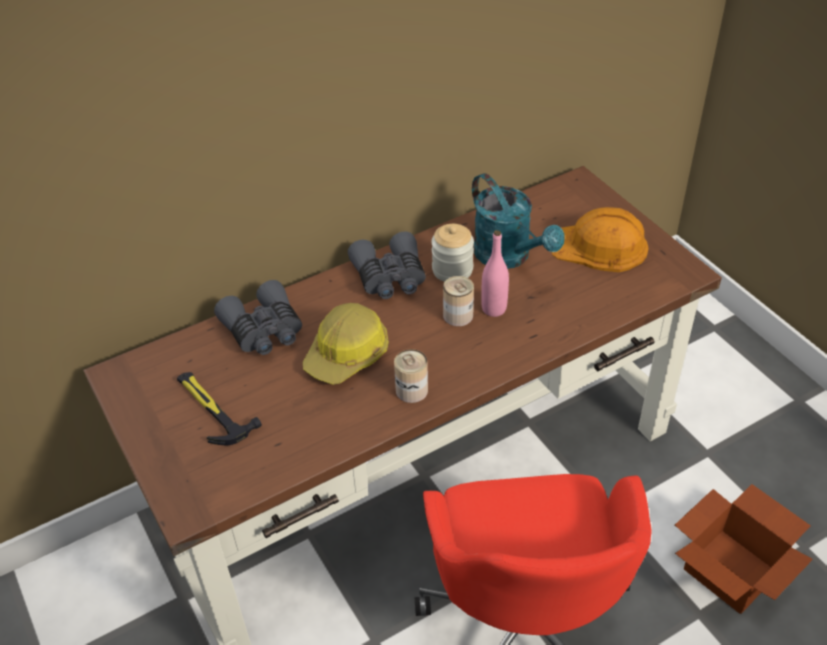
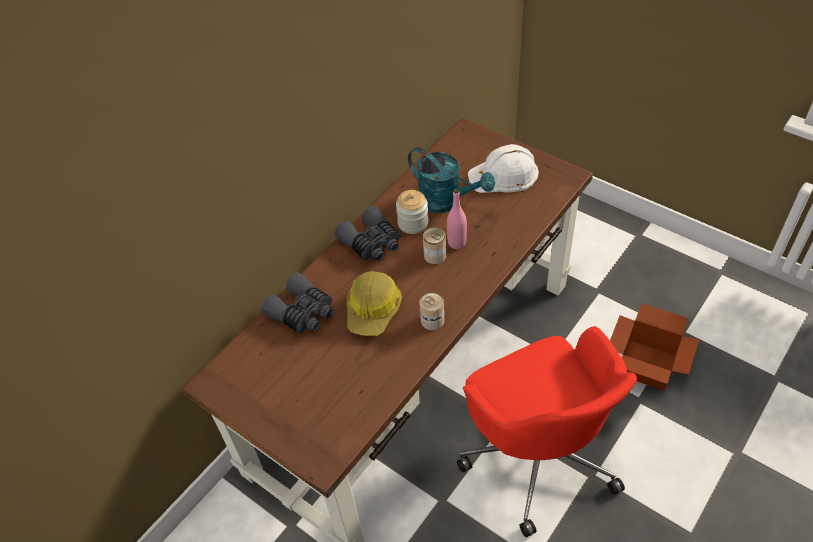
camera: 20 degrees left, 5 degrees up
(211, 409) = (298, 383): hammer -> none
(600, 247) = (504, 175): orange hard hat -> white hard hat

